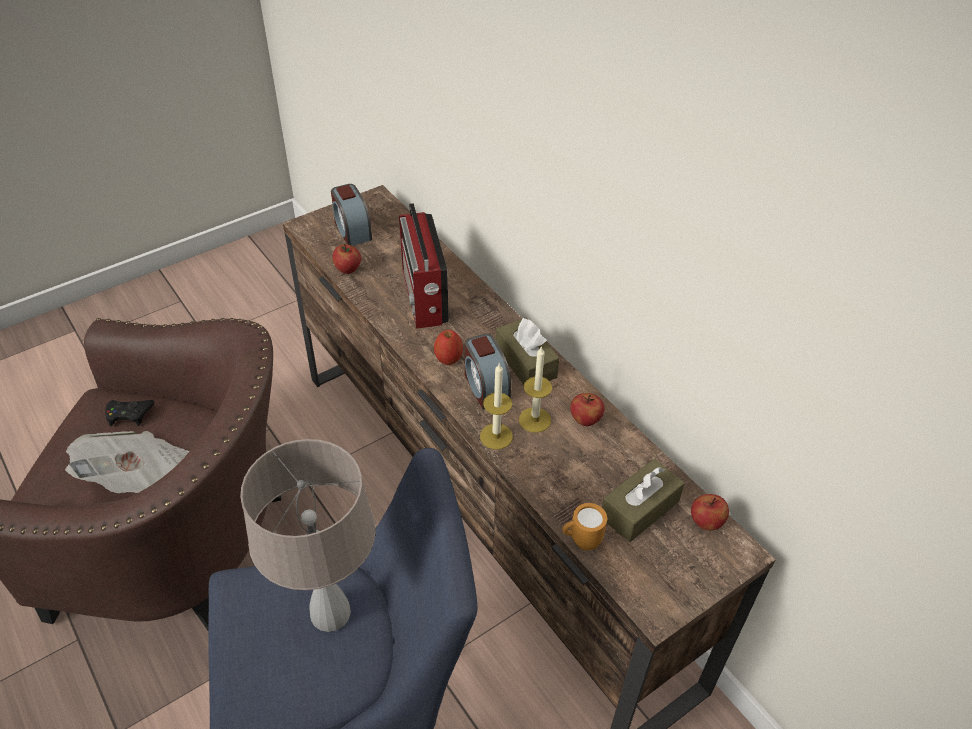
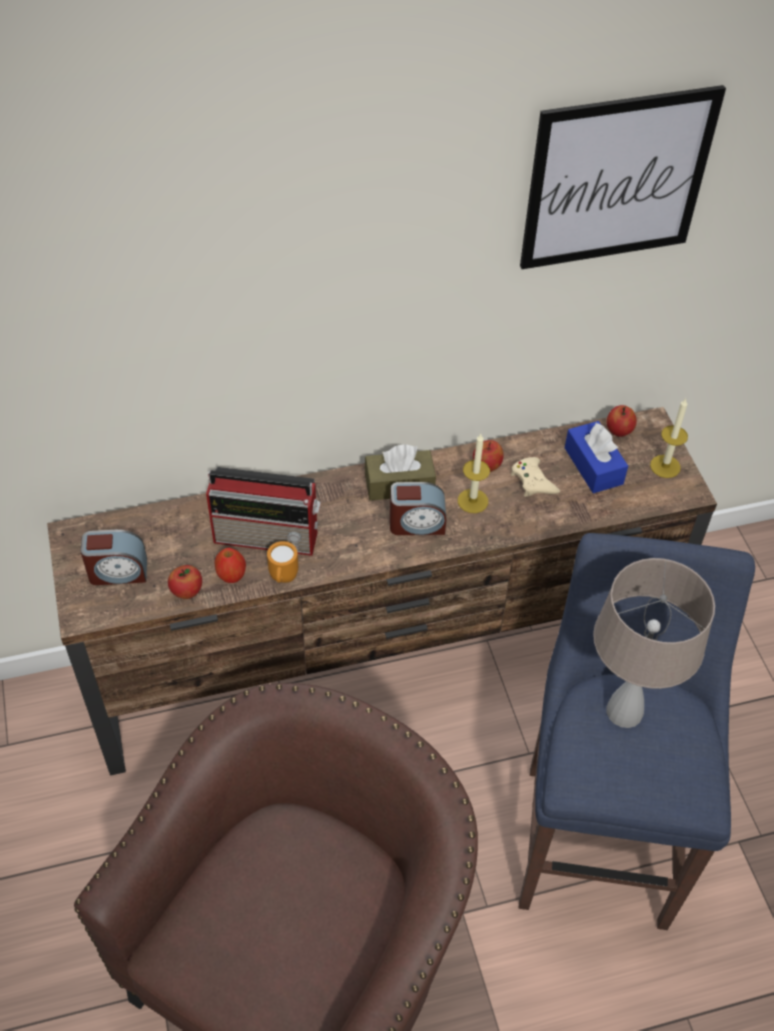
camera: 70 degrees left, 5 degrees up
(129, 414) = (210, 914): black game controller -> none
(142, 478) = (318, 910): newspaper -> none
(448, 358) = (367, 541): apple -> apple (231, 575)
(496, 436) = (481, 534): candle -> candle (665, 466)
(581, 541) = (612, 514): orange mug -> orange mug (283, 579)
(587, 461) = (533, 481): none -> beige game controller
(639, 509) = (593, 466): brown tissue box -> blue tissue box
(784, 206) = (617, 179): none -> picture

